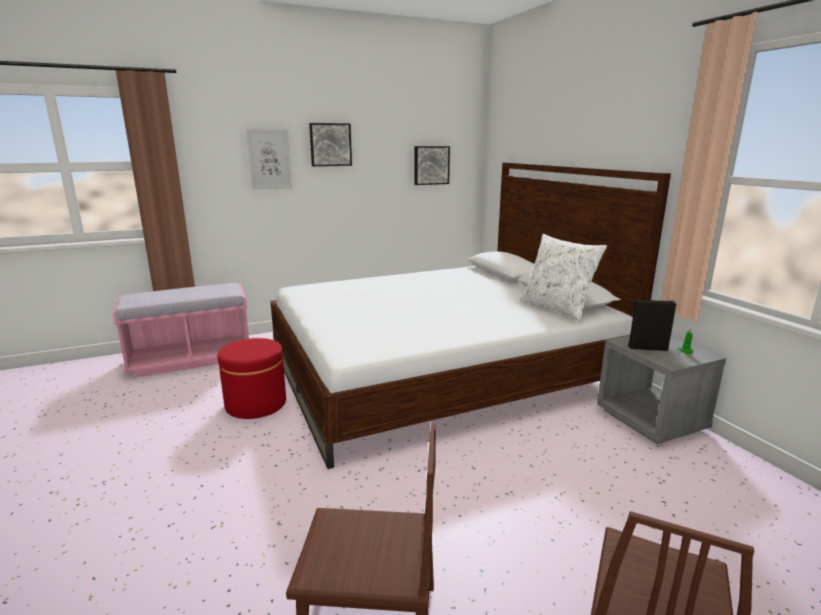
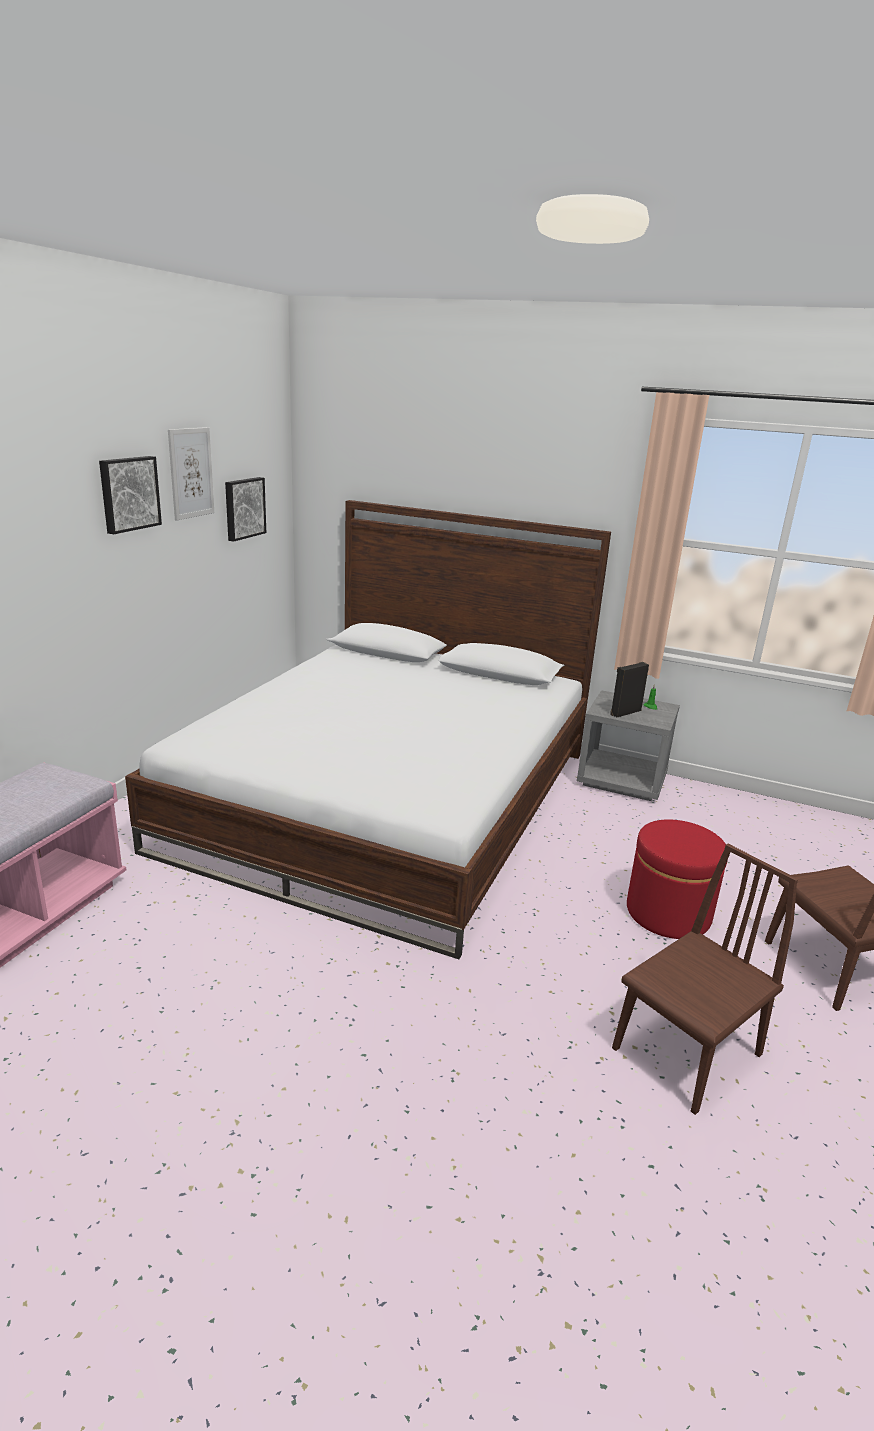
camera: 45 degrees left, 5 degrees up
(256, 404) = (250, 935): red ottoman -> red ottoman (668, 913)
(269, 159) = (49, 531): picture -> picture (191, 473)
(557, 308) = (517, 689): white pillow -> none

